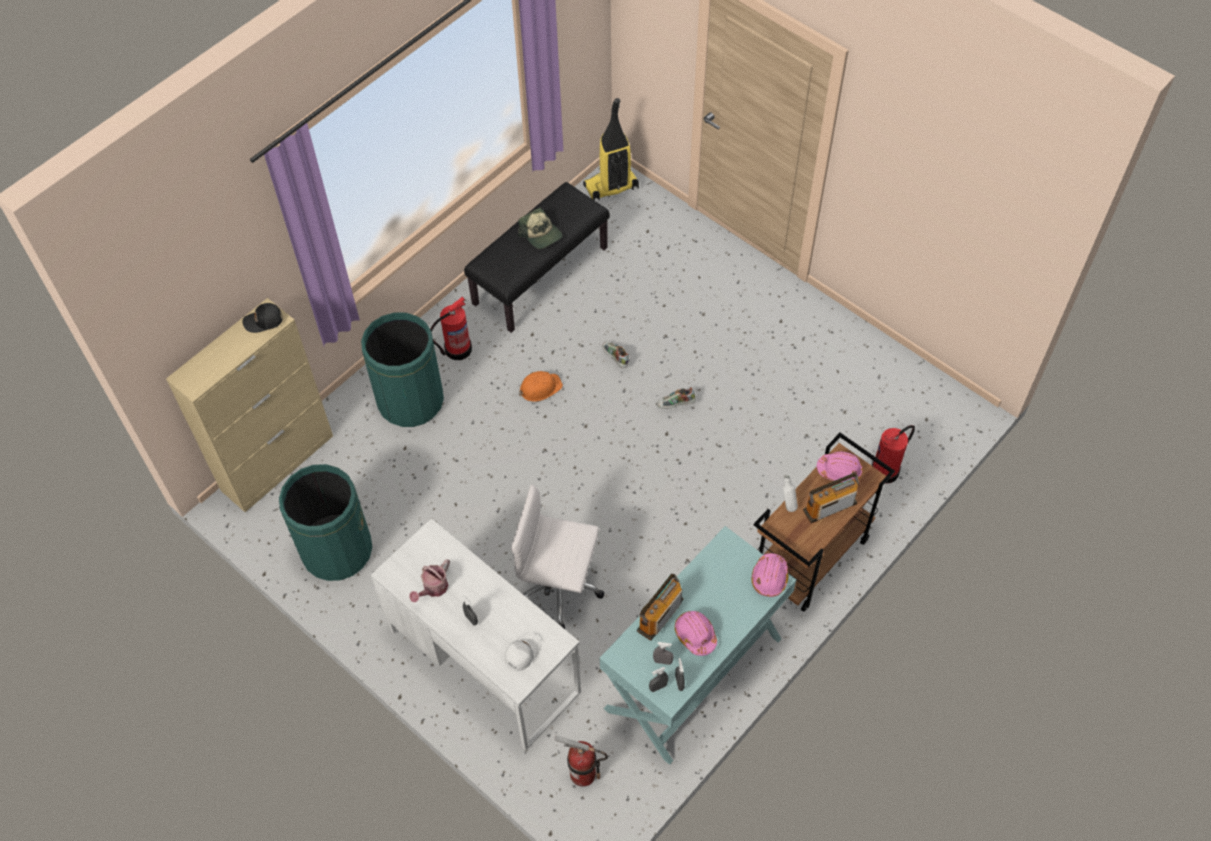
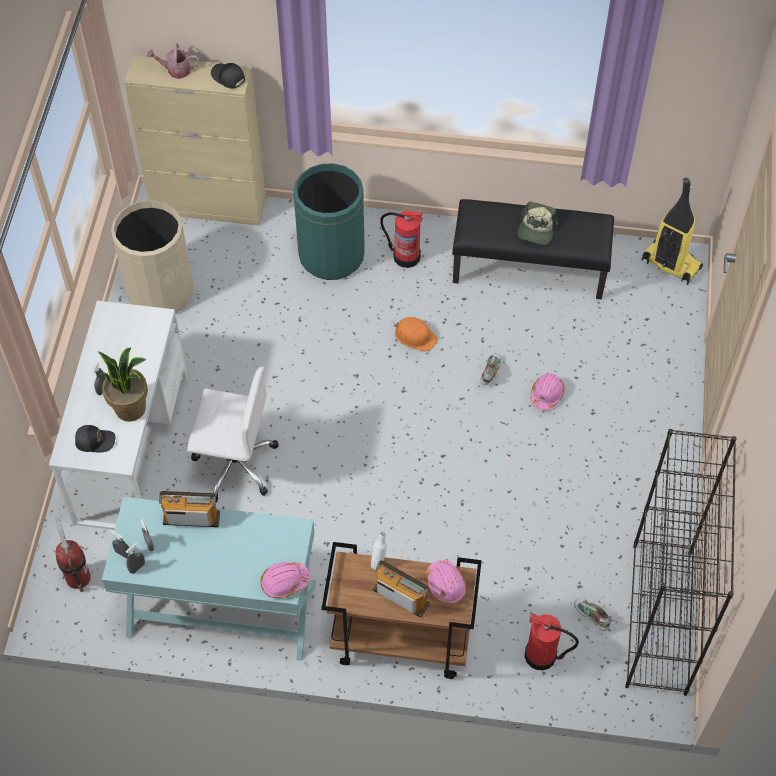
camera: 55 degrees right, 0 degrees up
(337, 550) = (160, 291): green trash can -> beige trash can
(433, 588) = (112, 348): watering can -> watering can (175, 70)
(509, 606) = (131, 408): none -> potted plant
(522, 652) = (95, 440): white cap -> black cap
(560, 588) = (234, 464): white office chair -> white office chair turned 120 degrees clockwise
(676, 404) = (478, 446): shoe -> shoe (590, 617)
(695, 635) = (190, 555): pink hard hat -> pink hard hat (546, 394)
(905, 378) = (659, 619): none -> black bookcase

